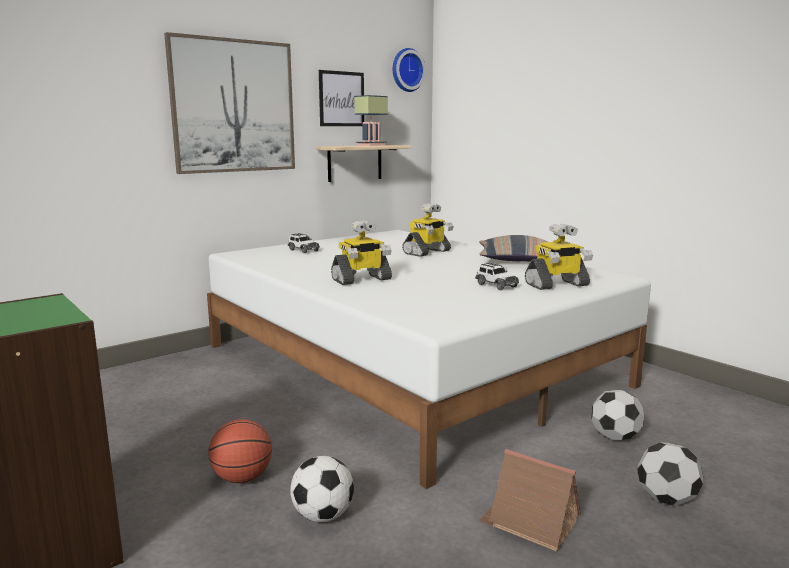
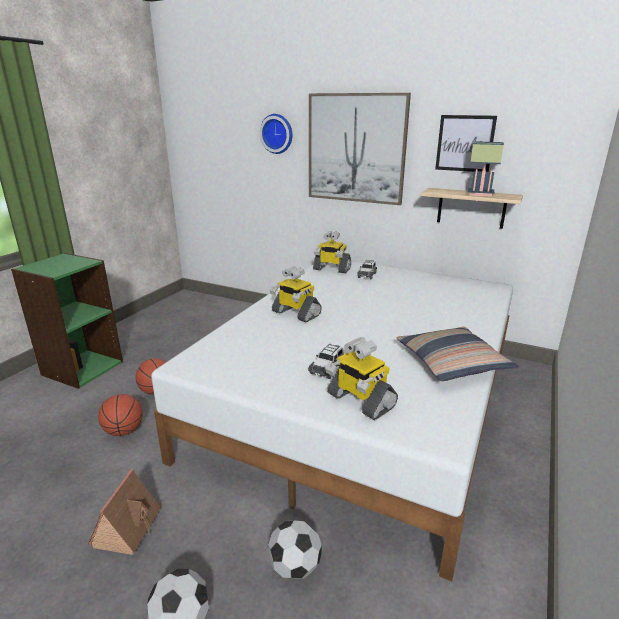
camera: 65 degrees right, 10 degrees up
(323, 515) = (124, 431): football -> basketball
(406, 70) = (566, 109): wall clock -> wall clock (277, 133)
(427, 252) = (425, 316): toy robot -> toy robot (331, 269)

